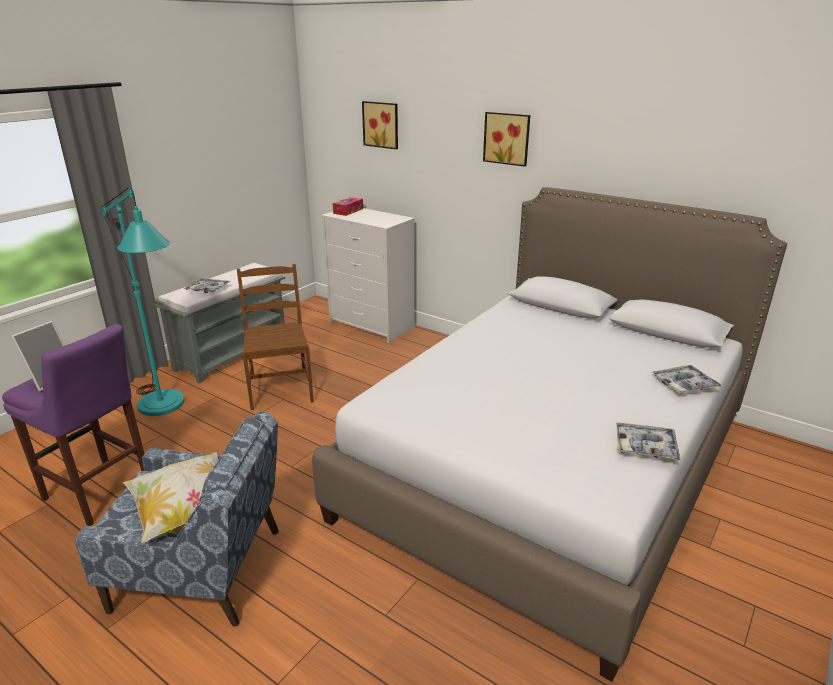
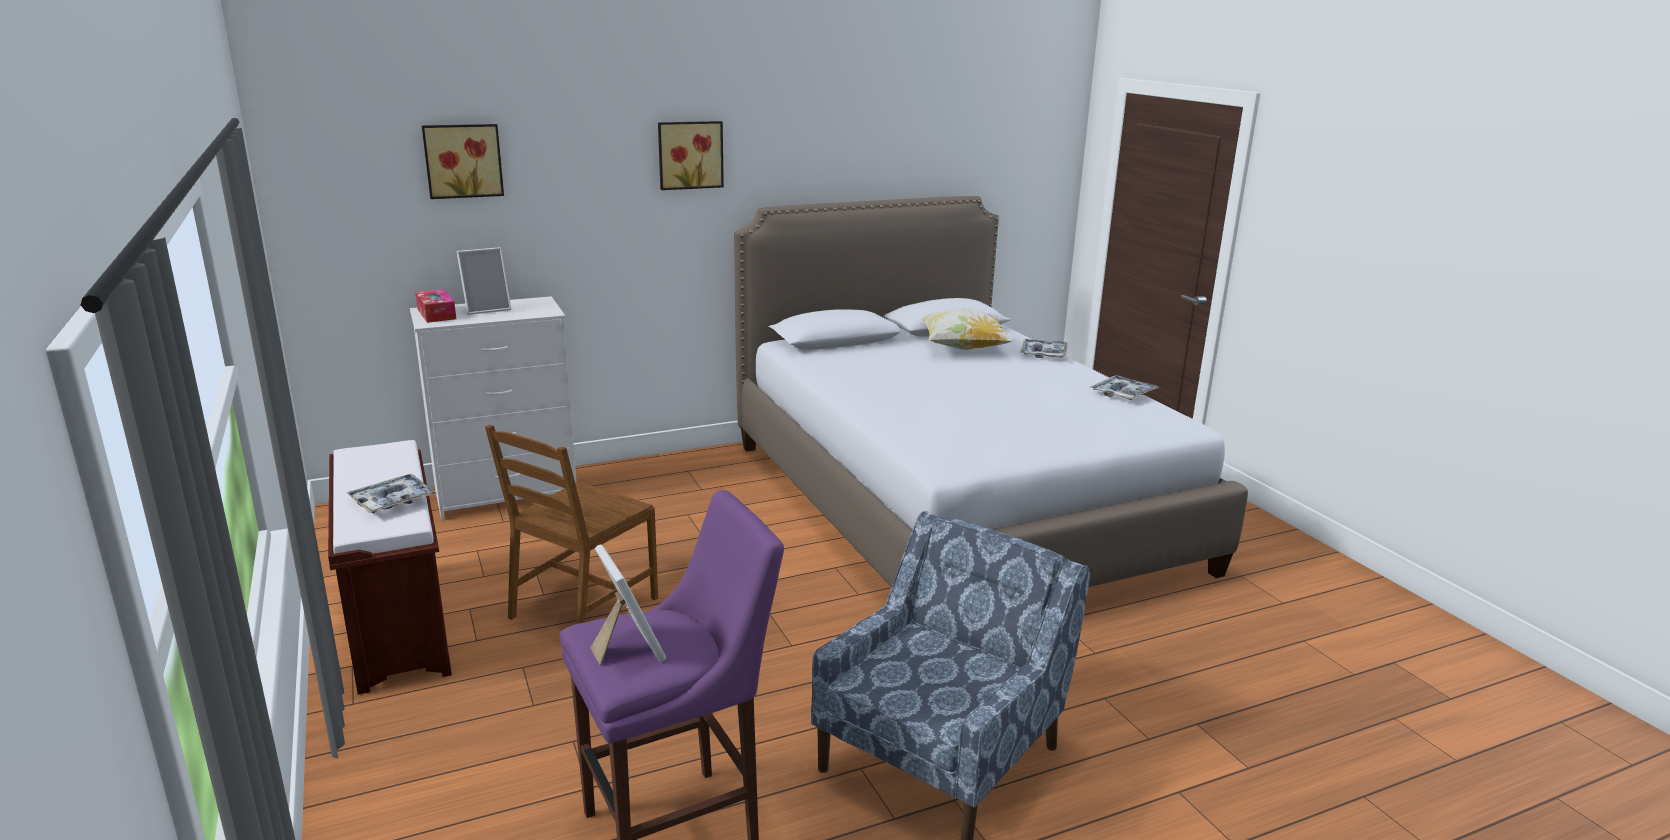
camera: 60 degrees left, 5 degrees down
(166, 409) = (494, 723): turquoise floor lamp -> none
(187, 512) = (960, 662): pillow -> pillow (963, 348)
(233, 353) = (397, 623): grey bench -> brown bench
(280, 389) = (582, 608): brown chair -> brown chair turned 75 degrees counterclockwise
(371, 215) = (487, 309): none -> picture frame

